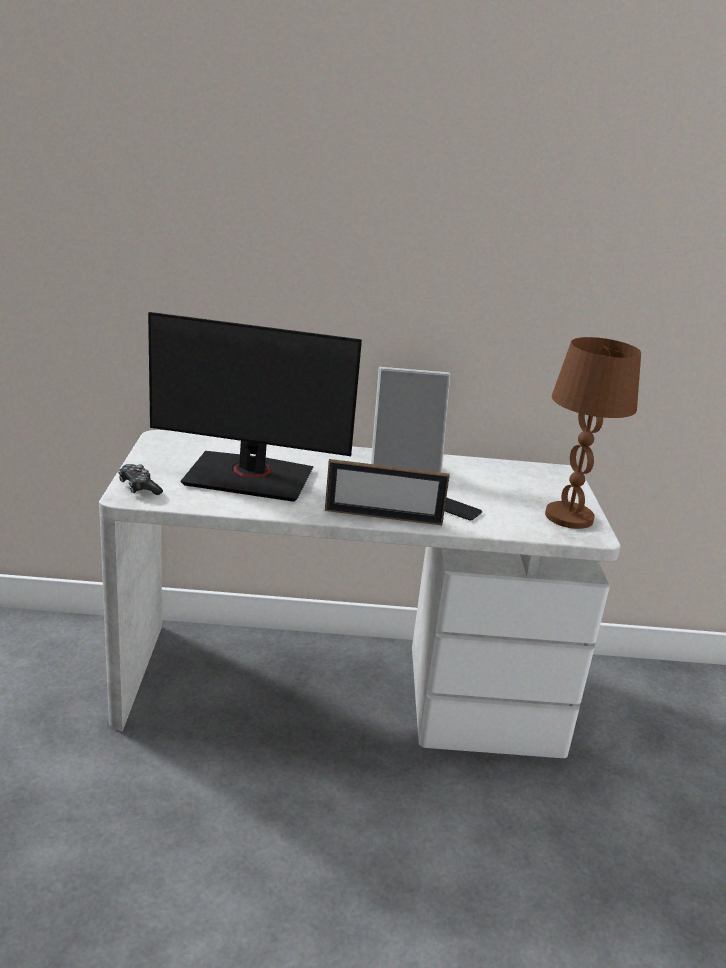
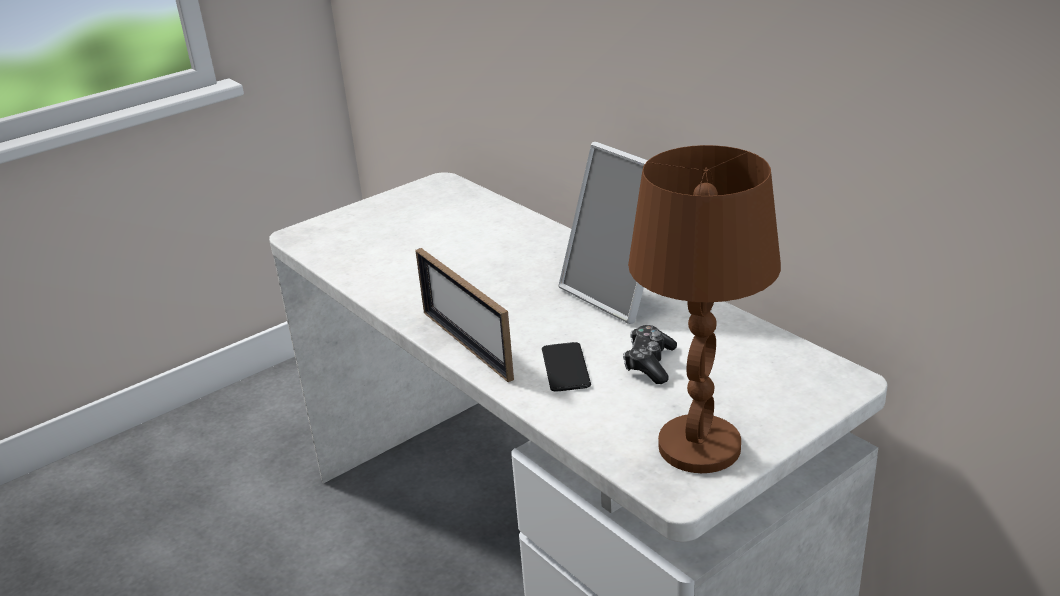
camera: 55 degrees right, 5 degrees up
(139, 487) = (322, 229): game controller -> game controller (649, 363)
(249, 477) = (431, 249): monitor -> none

